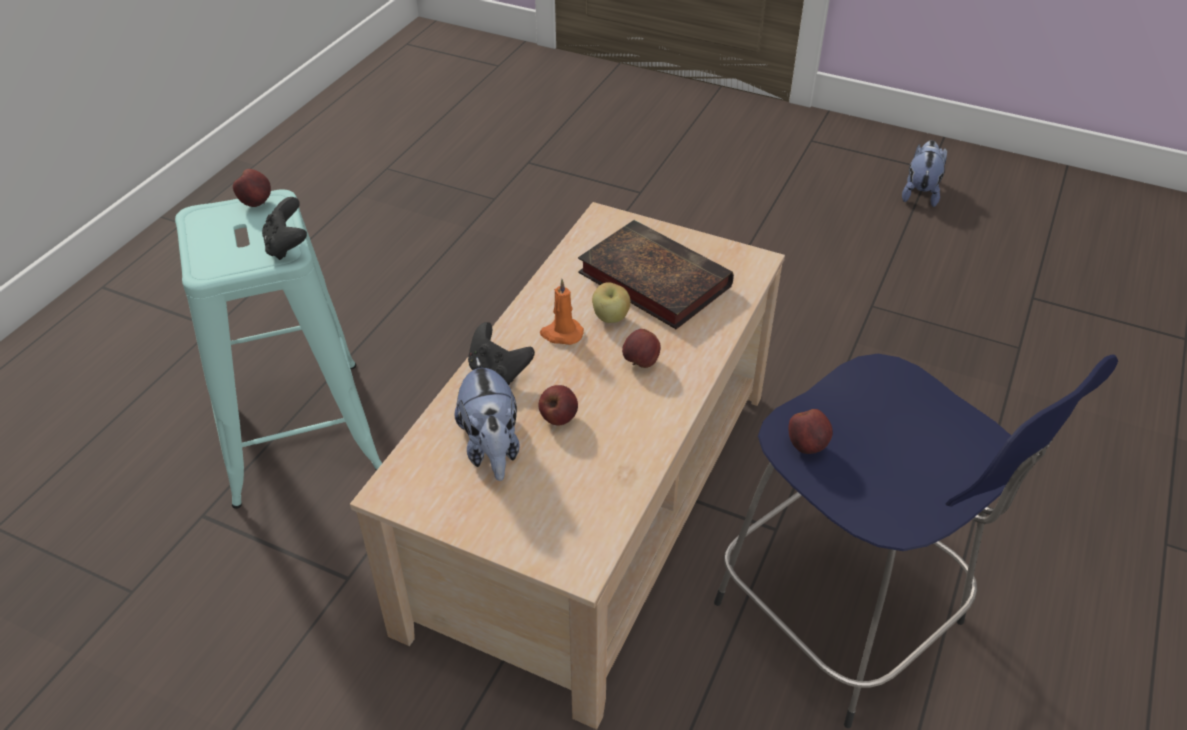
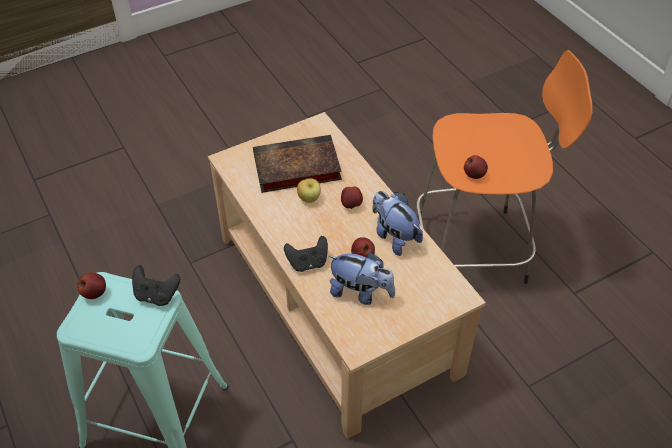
camera: 55 degrees left, 5 degrees up
(561, 334) = (302, 224): orange candle -> none
(845, 619) = (475, 249): blue stool -> orange stool
(920, 193) = (250, 47): plush toy -> plush toy (394, 236)

